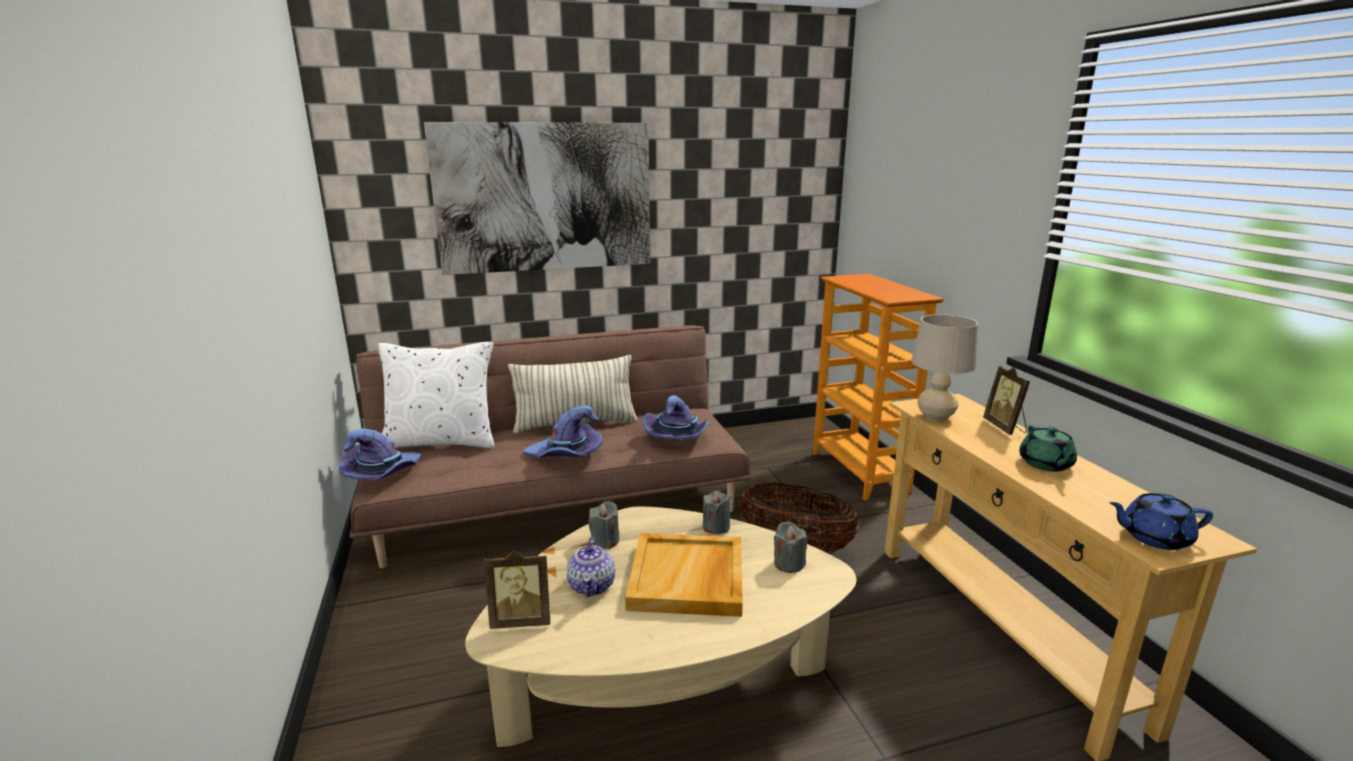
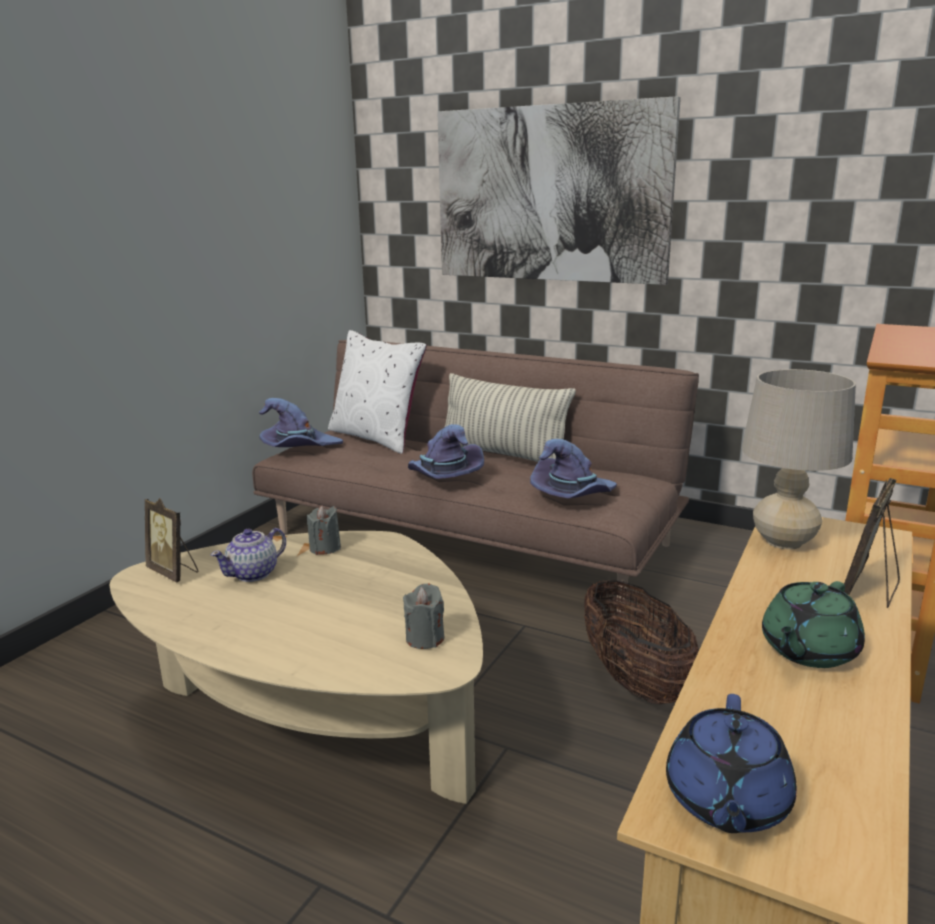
camera: 45 degrees right, 0 degrees up
(688, 578) = (323, 604): beige tray -> none
(716, 527) = (428, 578): grey candle -> none
(1153, 537) = (726, 802): blue teapot -> blue teapot turned 120 degrees counterclockwise

